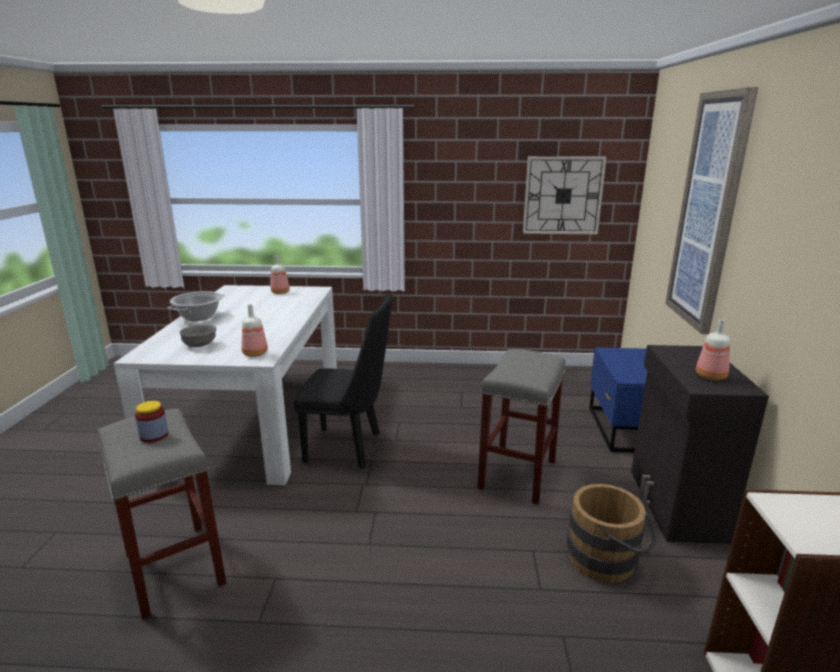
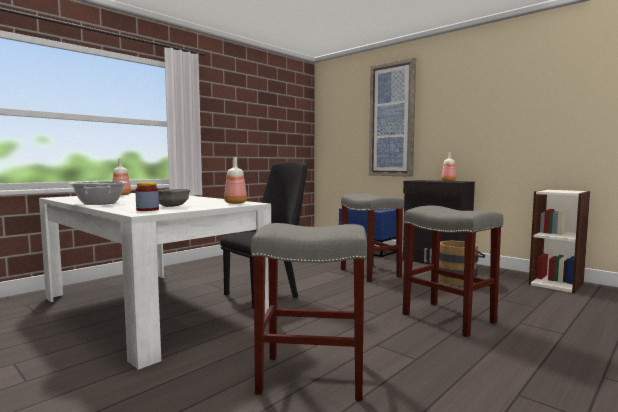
camera: 50 degrees left, 15 degrees down
(154, 435) = (312, 226): jar -> jar (147, 210)
(414, 607) = (449, 318): none -> grey stool
(563, 195) = (282, 127): wall clock -> none

